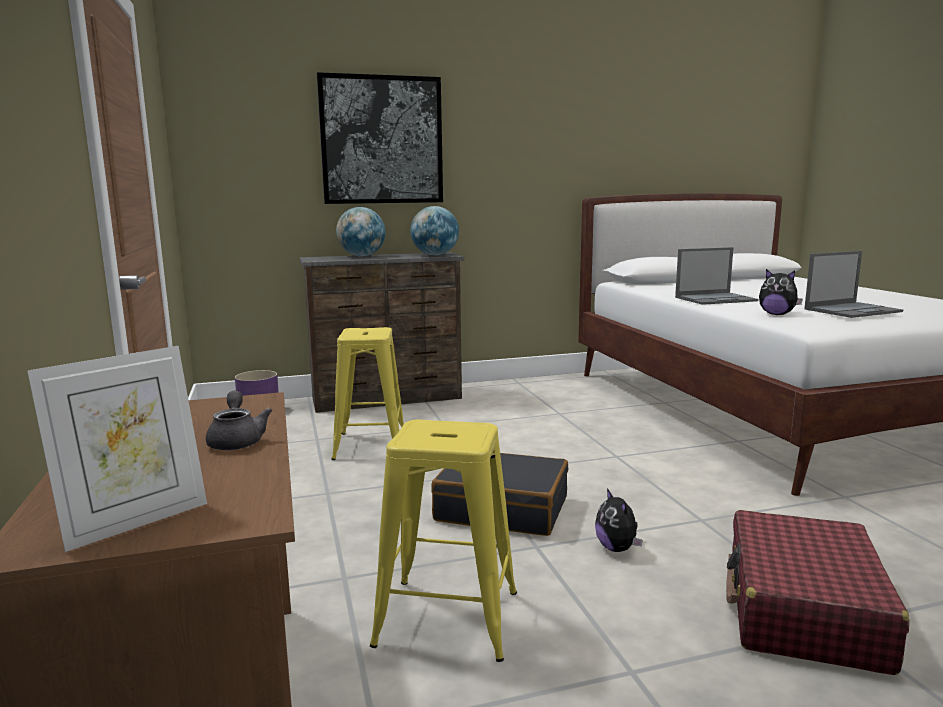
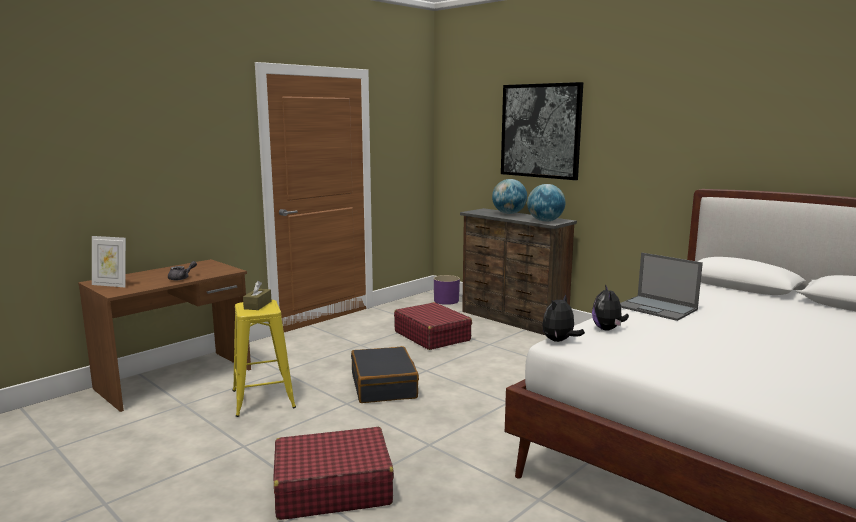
camera: 60 degrees right, 0 degrees up
(370, 445) = (432, 336): yellow stool -> red suitcase
(434, 432) = (257, 305): none -> brown tissue box
(617, 548) = (363, 424): plush toy -> plush toy (559, 341)
(853, 310) = (674, 350): laptop -> none

